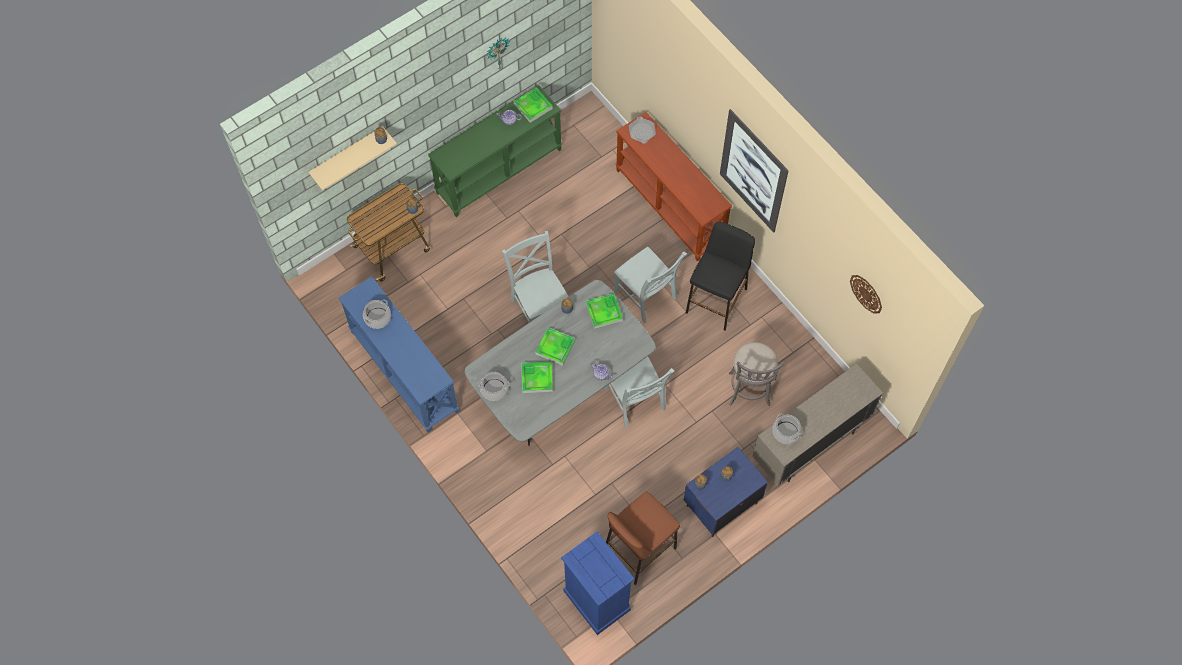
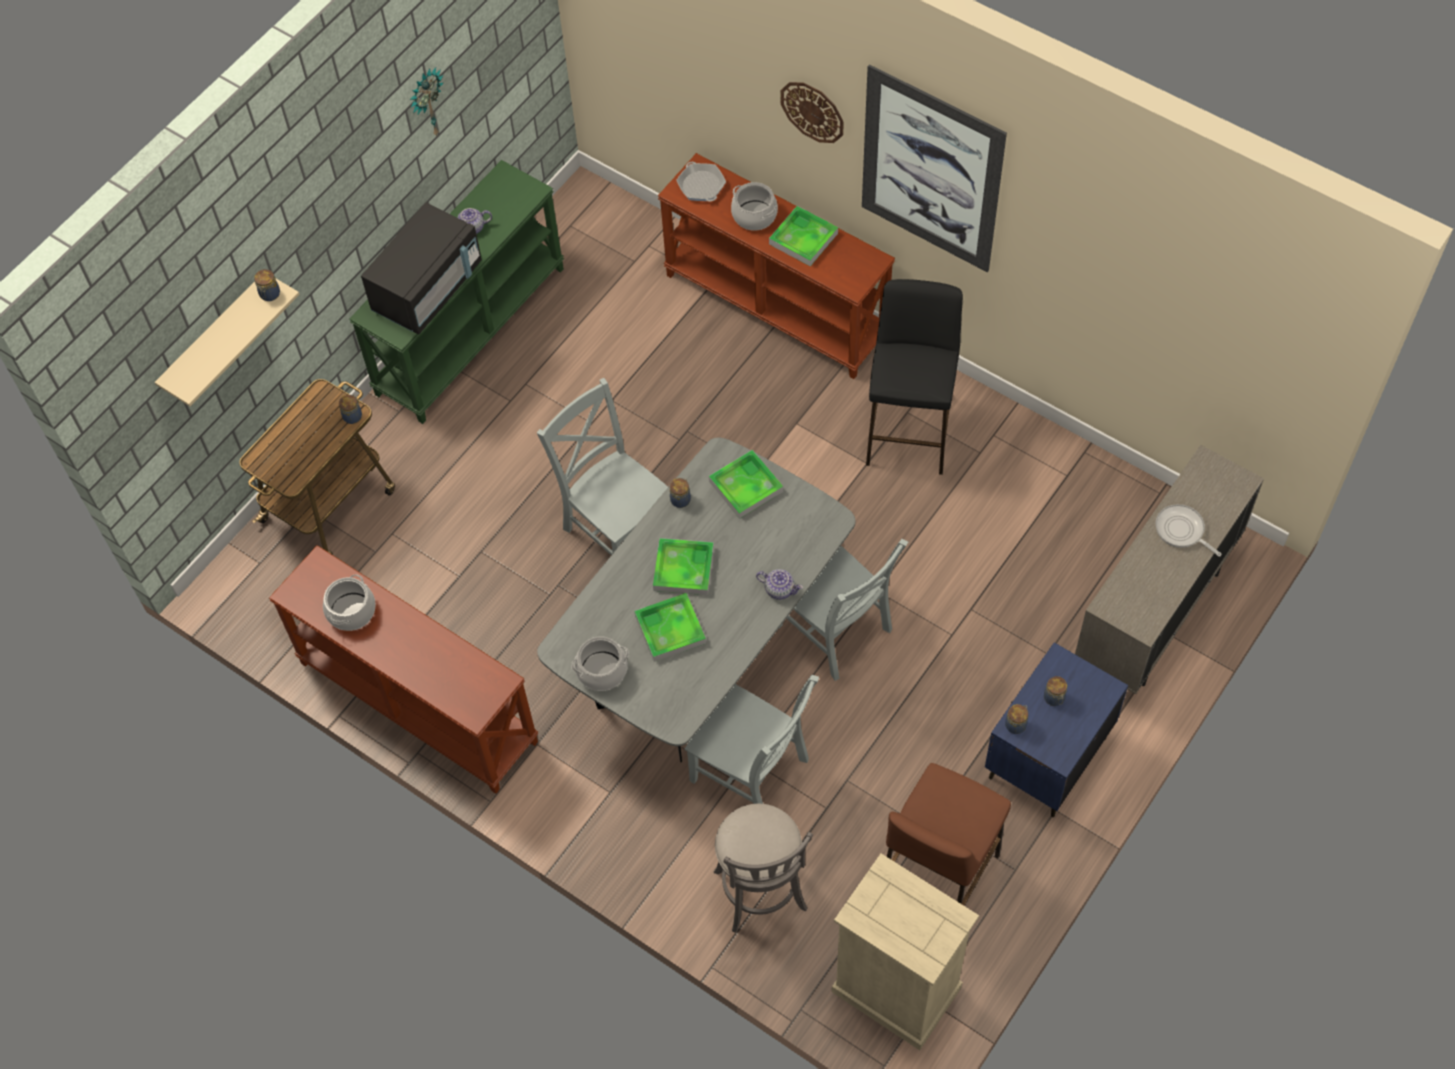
camera: 15 degrees left, 5 degrees down
(403, 371) = (416, 703): blue console table -> brown console table
(475, 149) = (428, 288): none -> black microwave
(533, 106) = (503, 195): tray -> tray (803, 239)
(596, 600) = (895, 989): blue dresser -> beige dresser
(647, 296) = (792, 458): grey chair -> grey chair (753, 773)
(749, 391) = (1020, 559): grey stool -> grey stool (761, 895)
(785, 432) = (1131, 590): cooking pot -> cooking pot (754, 216)
(826, 408) = (1181, 531): none -> frying pan
(866, 293) = (1198, 307): wall clock -> wall clock (812, 111)

